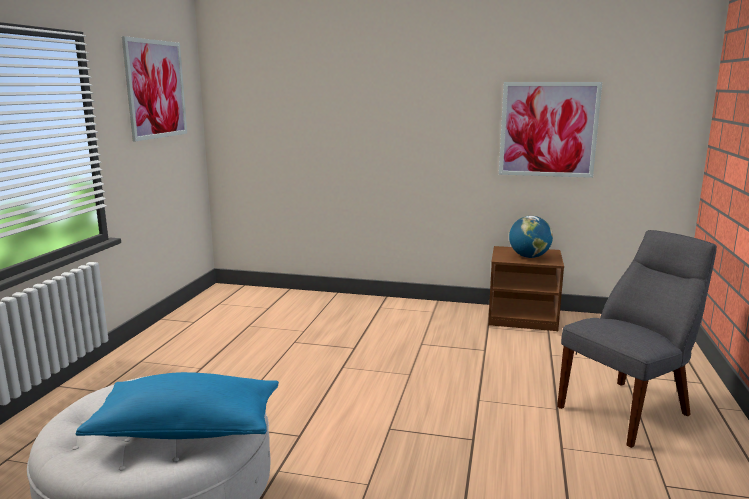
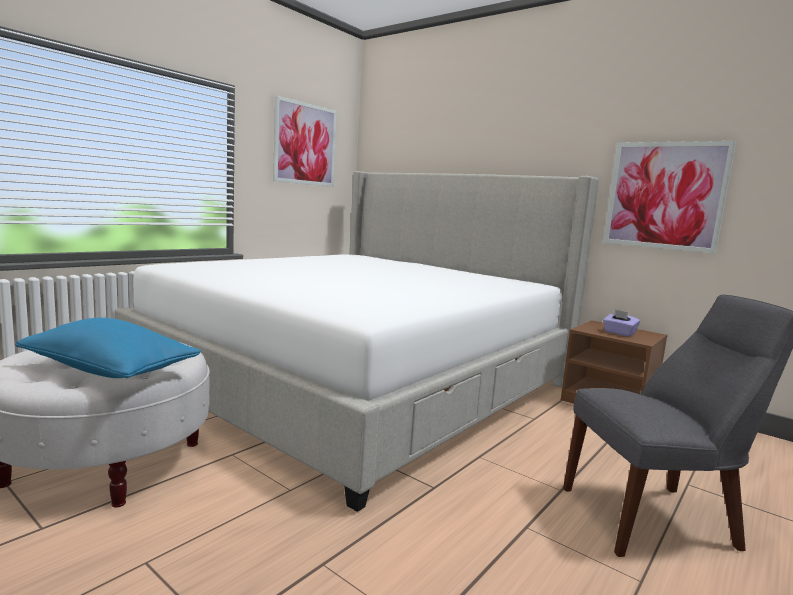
camera: 25 degrees right, 5 degrees down
(303, 352) = (358, 379): none -> bed
(529, 257) = (619, 333): globe -> purple tissue box

